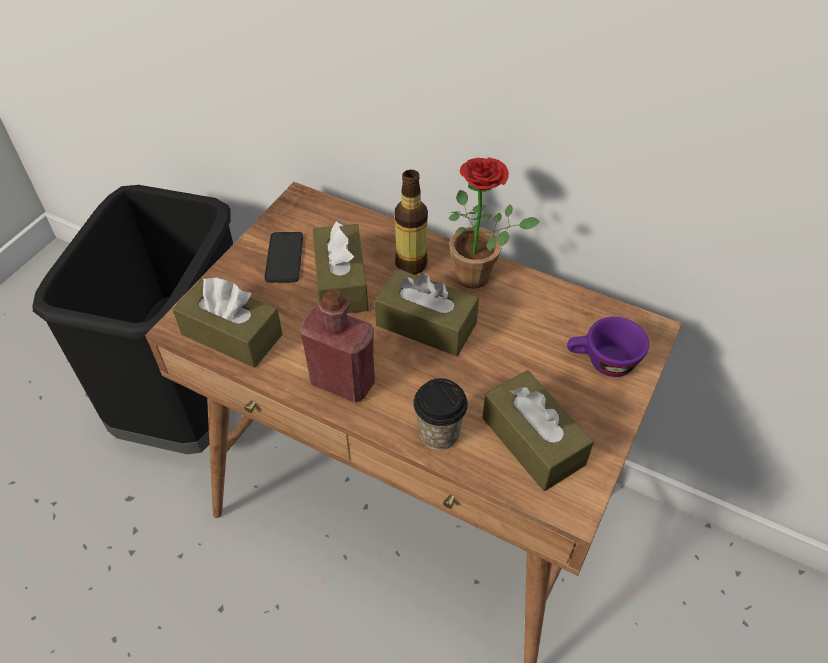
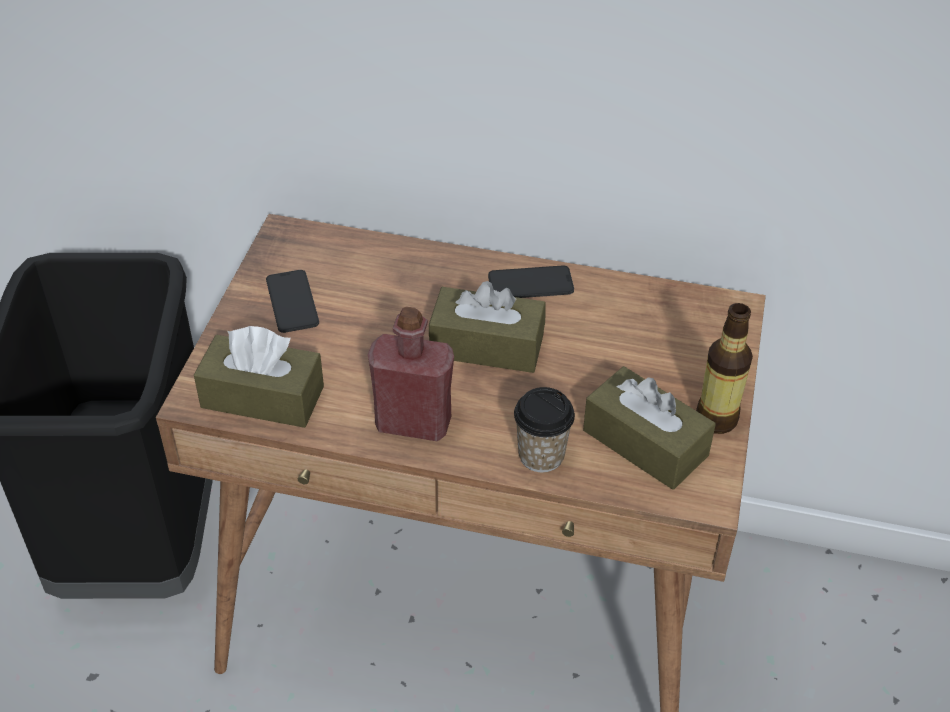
camera: 15 degrees left, 5 degrees down
(341, 282) = (371, 317): brown tissue box -> none
(411, 264) = (446, 284): bottle -> bottle (716, 419)
(480, 276) = (530, 283): potted plant -> phone
(602, 362) = (693, 350): purple cup -> none

